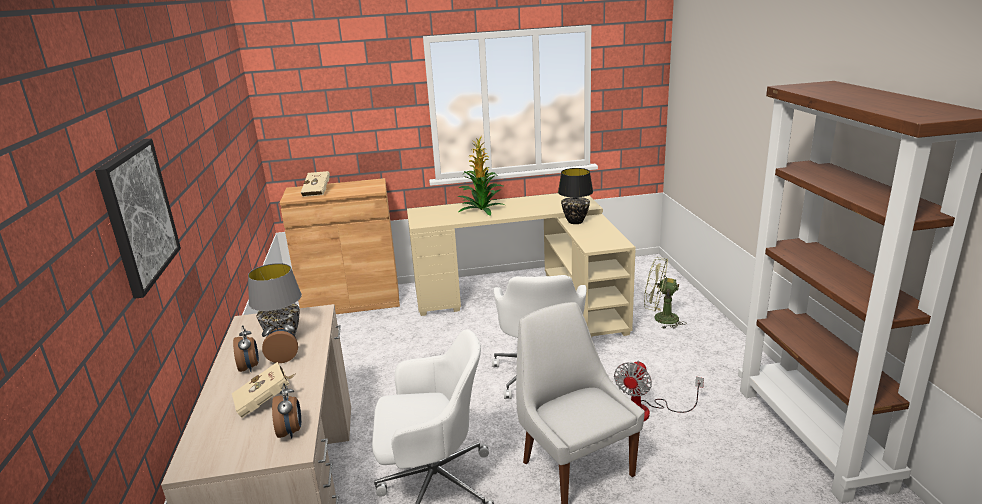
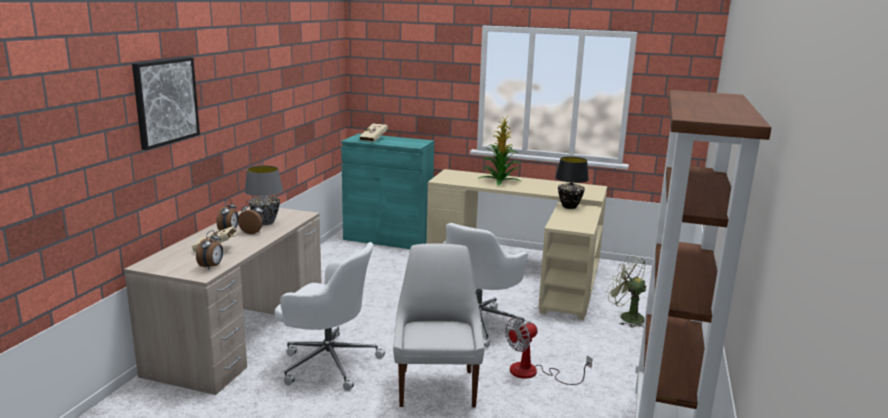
camera: 25 degrees right, 5 degrees down
(352, 301) = (388, 238): brown cabinet -> turquoise cabinet

